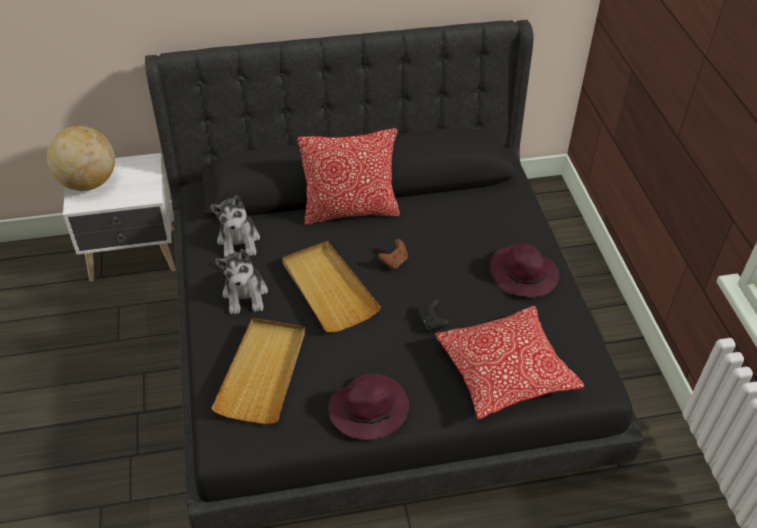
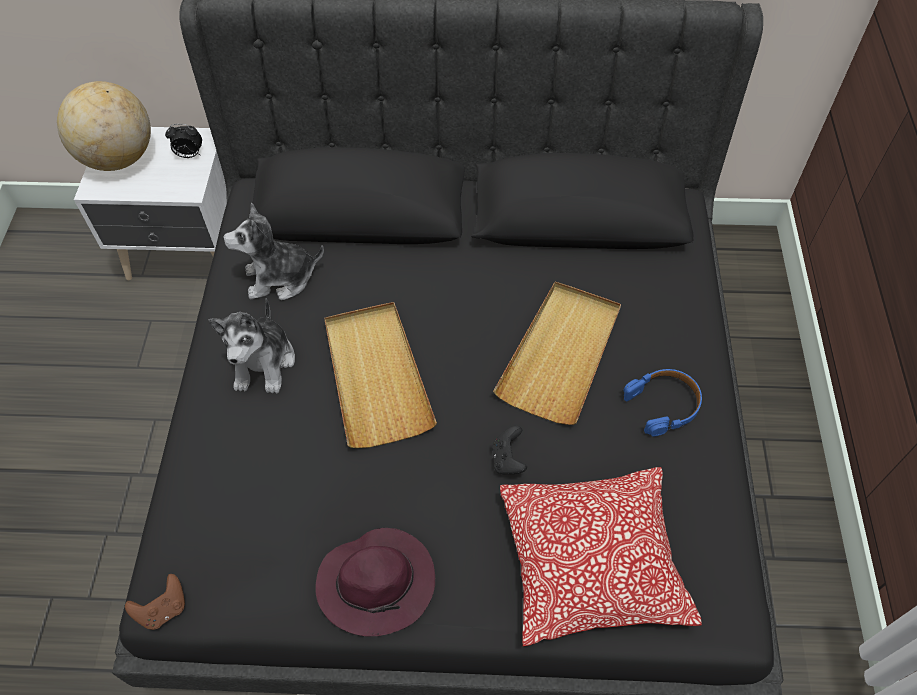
camera: 15 degrees right, 10 degrees up
(142, 173) = (189, 155): none -> alarm clock
(239, 241) = (280, 278): plush toy -> plush toy turned 75 degrees clockwise
(263, 372) = (248, 492): beige tray -> beige tray (561, 354)
(350, 211) = (443, 256): pillow -> none
(394, 262) = (481, 349): brown game controller -> brown game controller (163, 609)
(524, 275) = (663, 404): purple hat -> blue headphones

